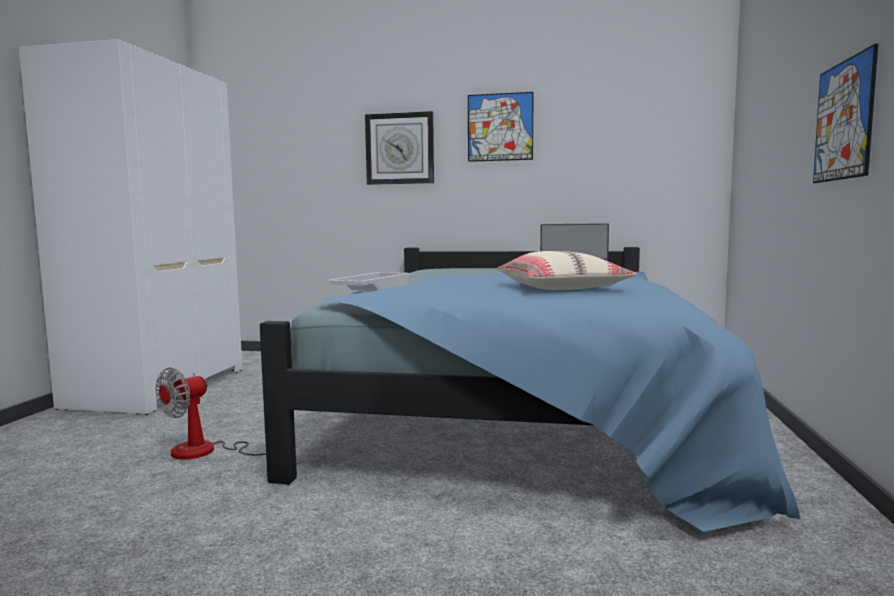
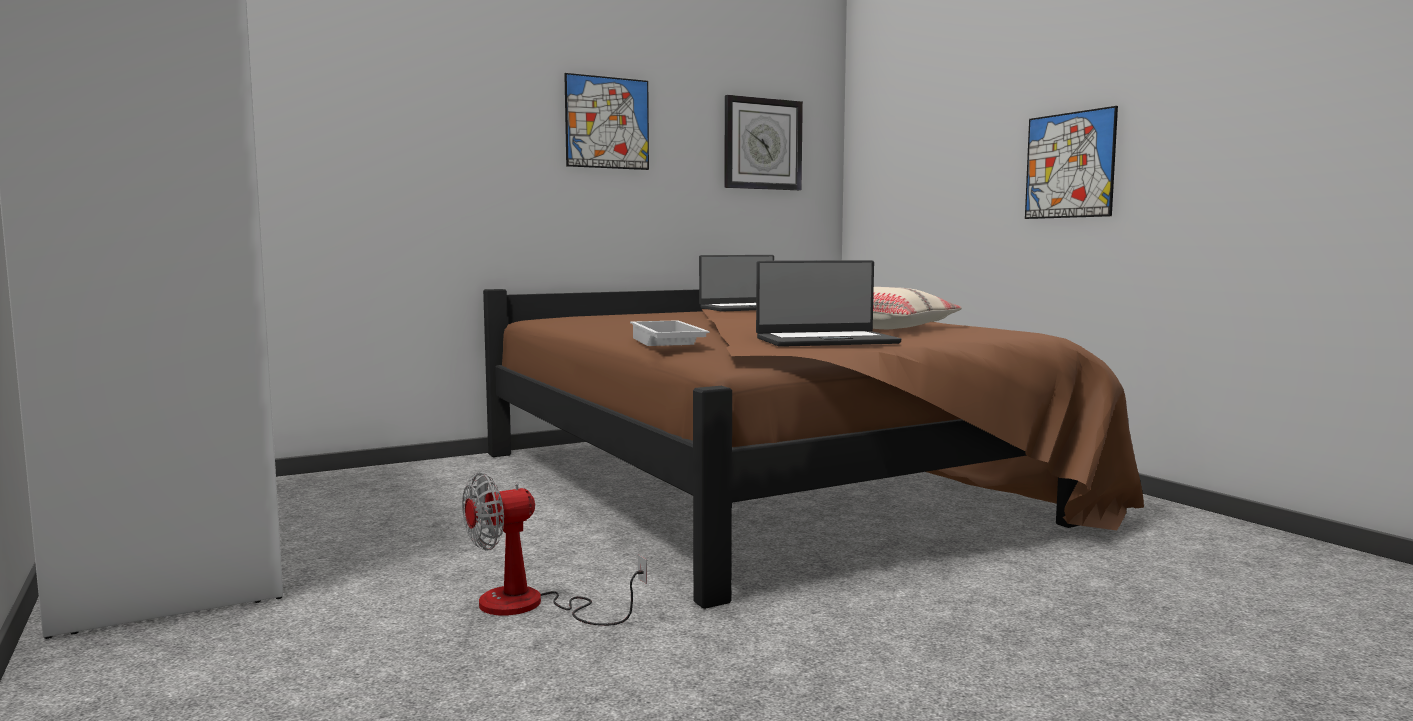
camera: 40 degrees left, 0 degrees up
(208, 451) = (531, 606): fan -> fan turned 60 degrees clockwise
(400, 149) = (466, 139): wall clock -> wall clock (762, 144)
(432, 294) = (825, 340): none -> laptop
(517, 411) = (768, 486): blue bed -> brown bed

